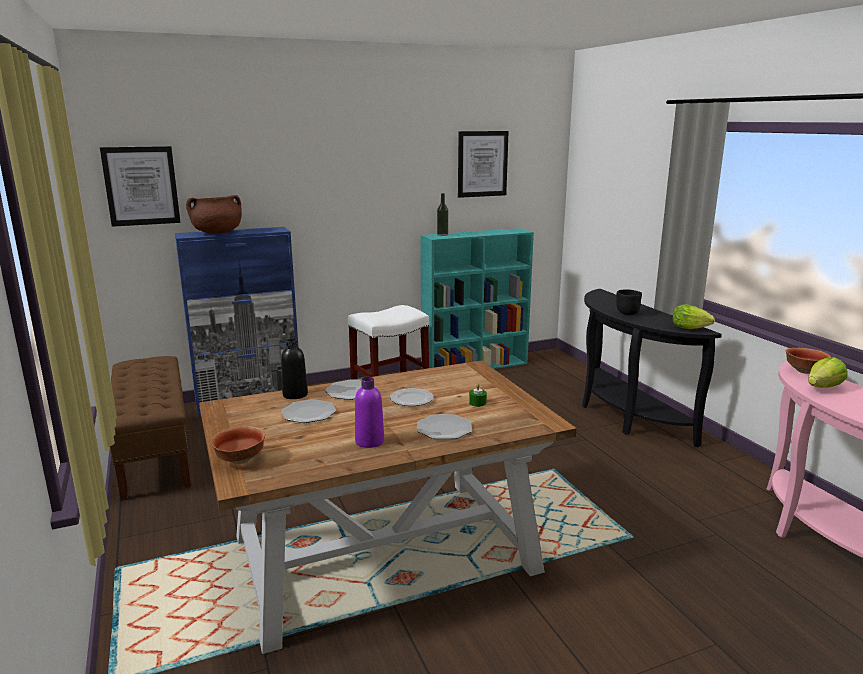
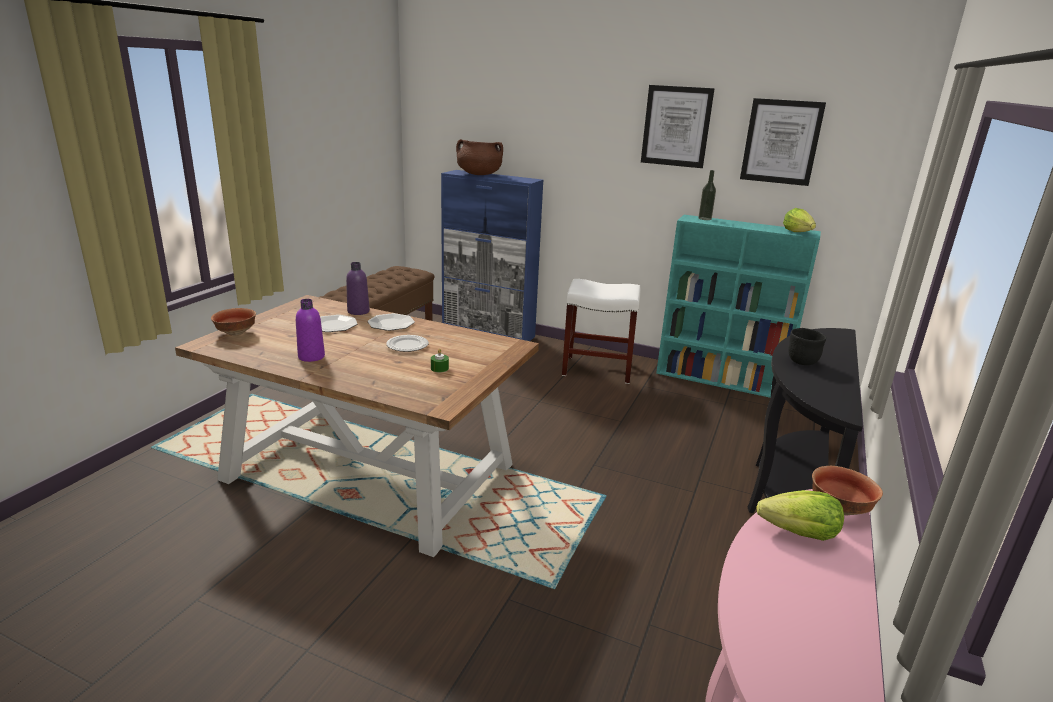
camera: 45 degrees right, 5 degrees up
(141, 186) = (440, 125): picture -> picture (676, 126)
(295, 395) = (358, 311): black bottle -> purple bottle
(444, 428) = (369, 372): plate -> none
(689, 328) = (833, 404): lettuce -> lettuce (797, 232)

